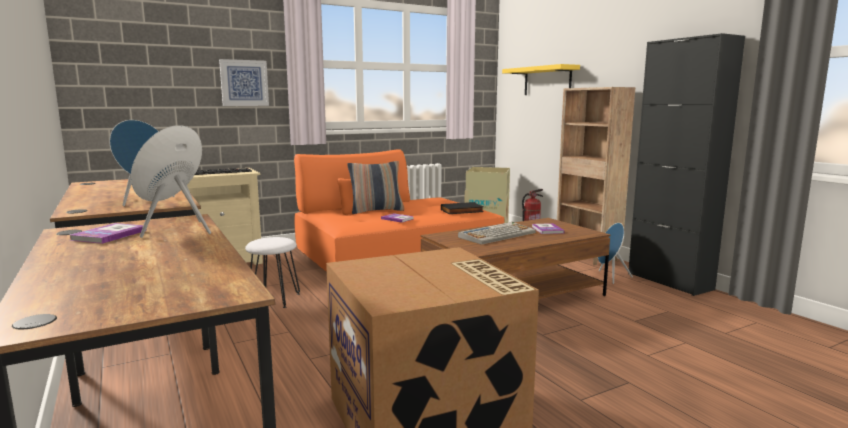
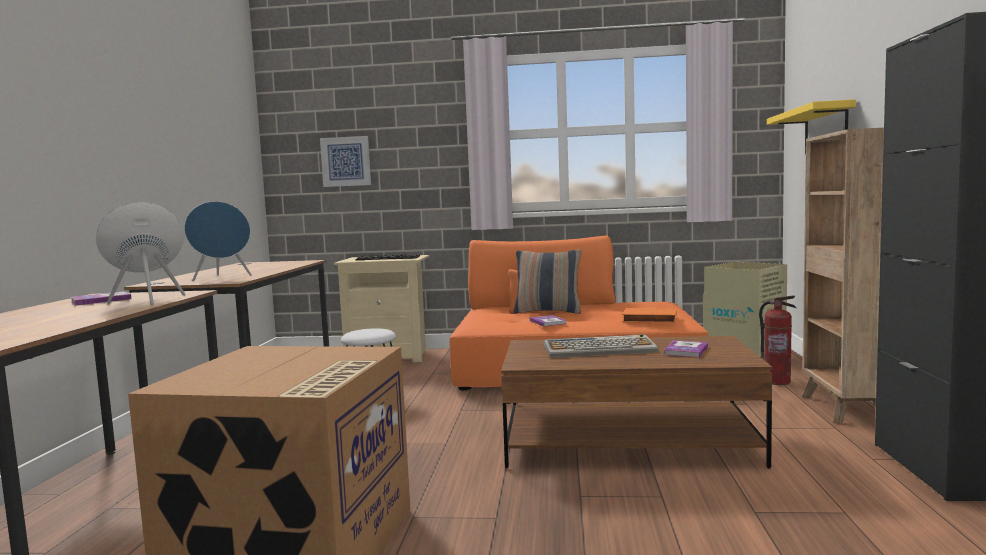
camera: 35 degrees right, 5 degrees down
(244, 83) = (427, 162): picture -> picture (346, 161)
(462, 211) = (649, 319): black book -> orange book
(610, 277) = (830, 444): blue speaker -> none

